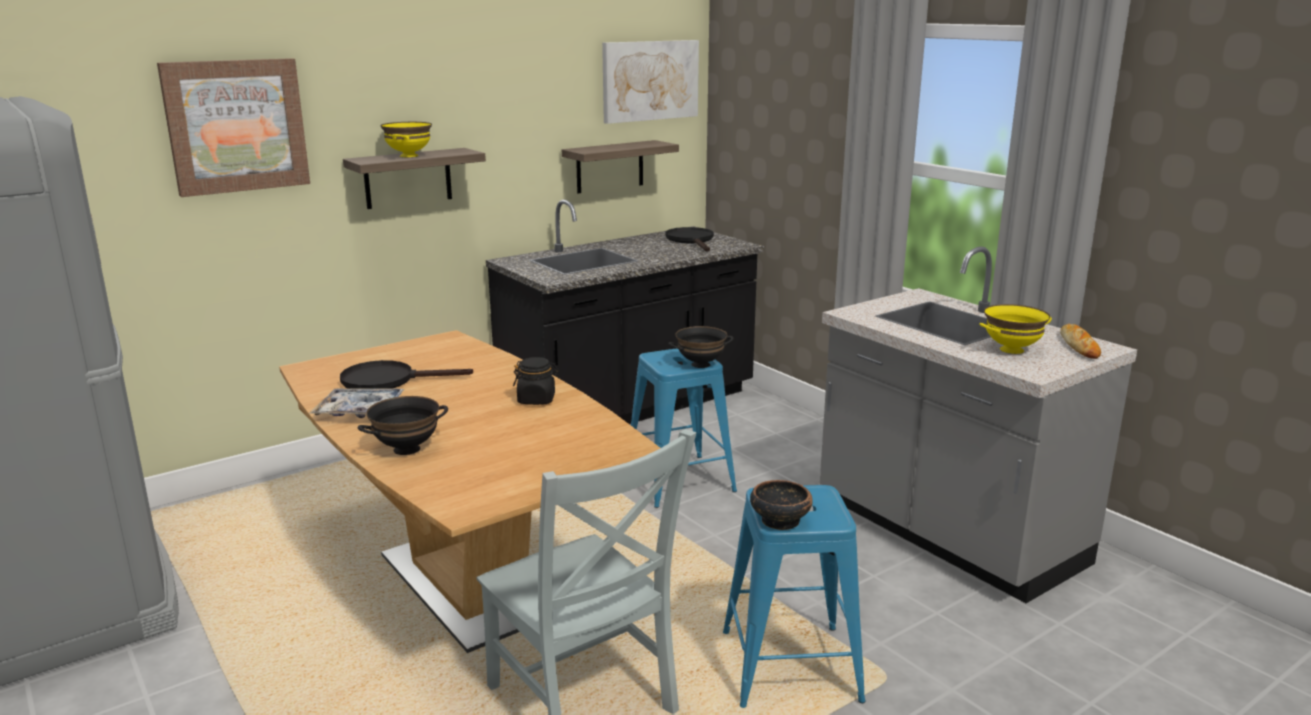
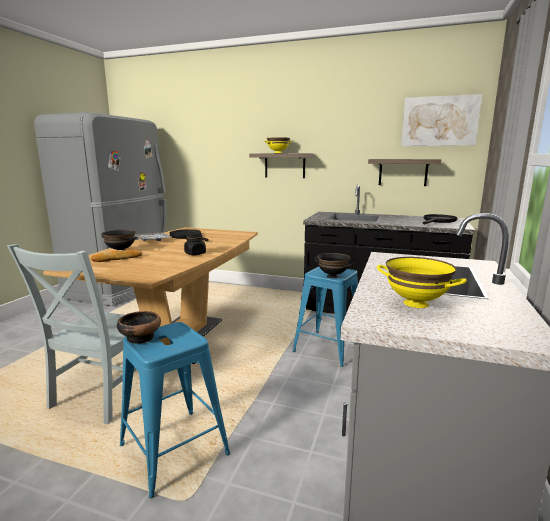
camera: 55 degrees right, 5 degrees down
(236, 126) = (218, 136): picture -> none
(1079, 346) = (500, 327): bread -> bread (118, 259)

